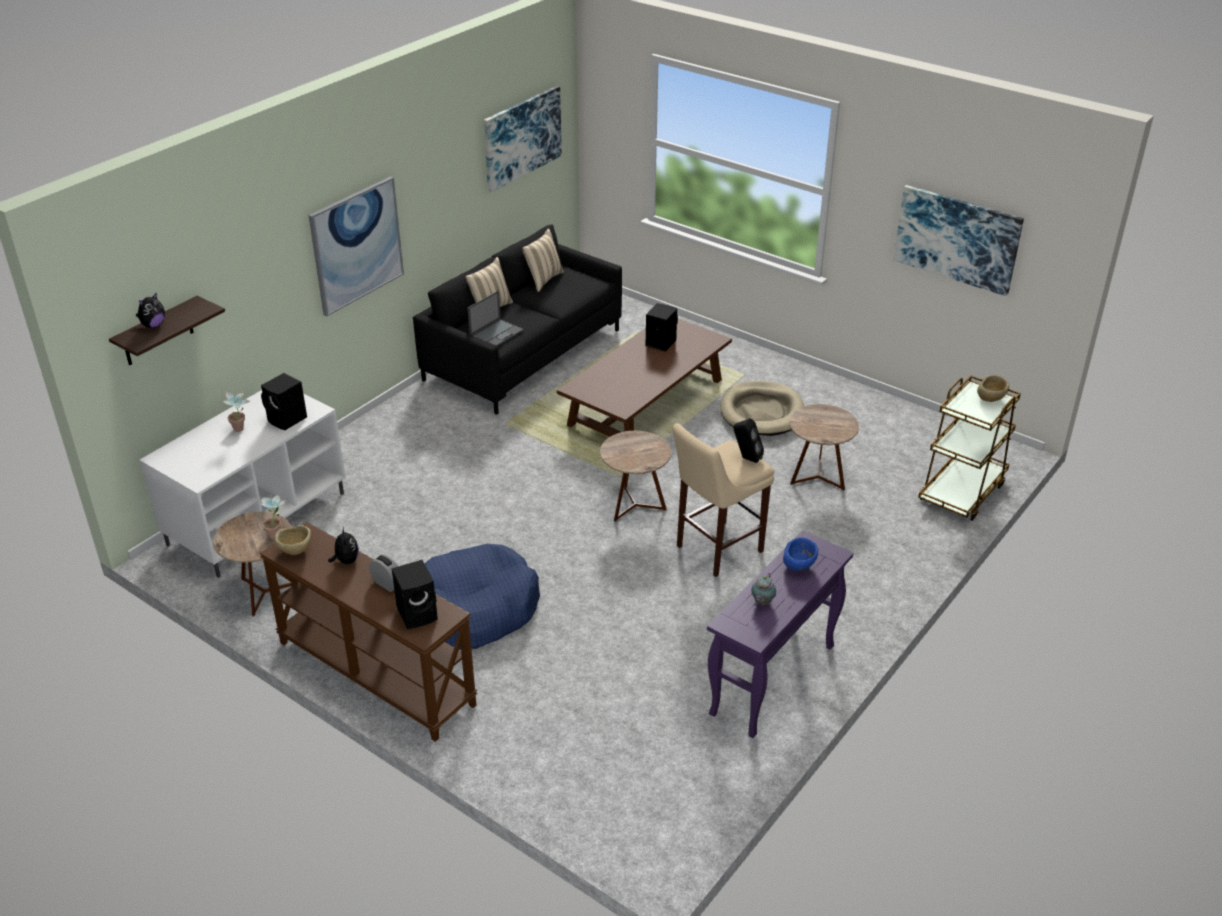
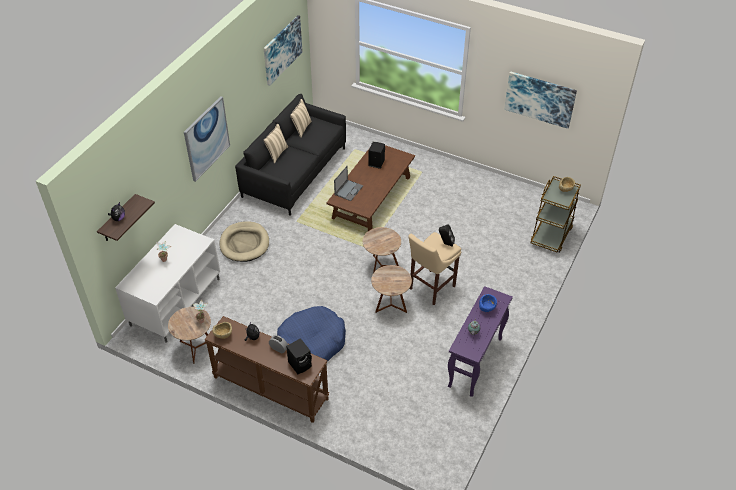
camera: 10 degrees left, 10 degrees up
(288, 420) = (190, 250): black speaker -> none
(496, 333) = (285, 170): laptop -> laptop (349, 190)
(762, 412) = (436, 196): beige dog bed -> beige dog bed (244, 243)
(817, 478) = (474, 235): brown side table -> brown side table (390, 305)

